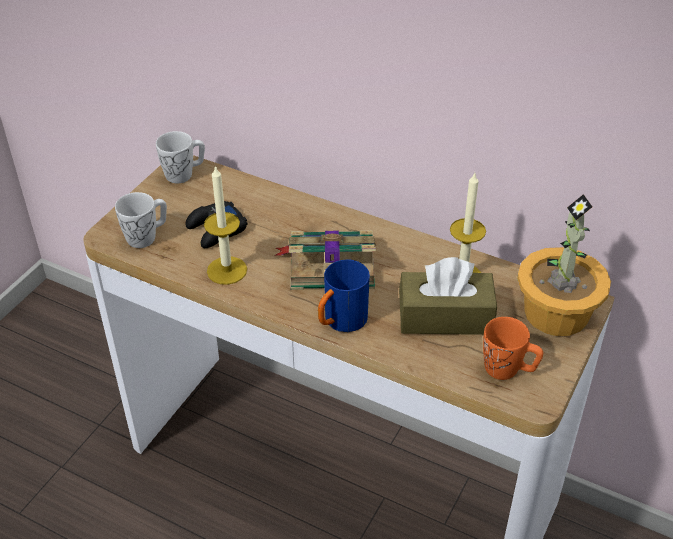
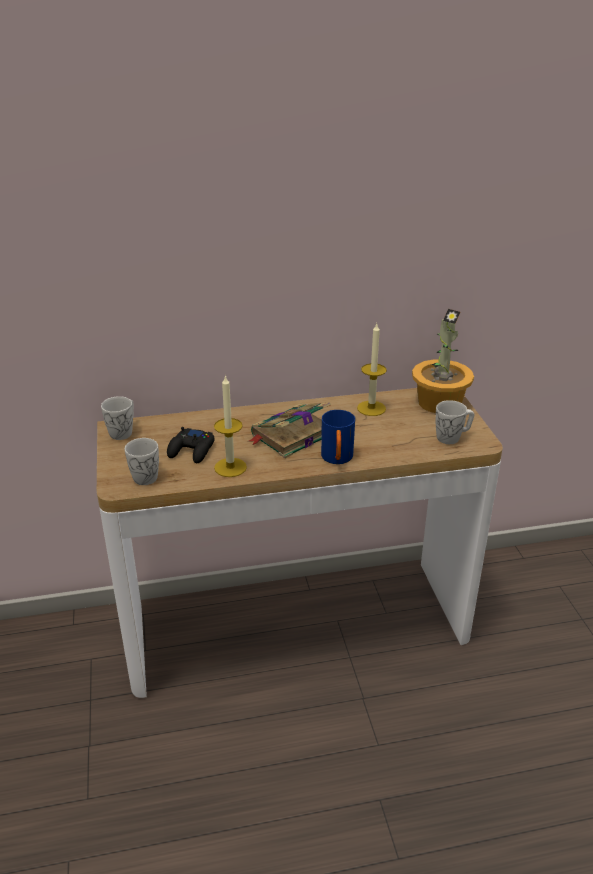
camera: 40 degrees left, 10 degrees down
(445, 317) = (389, 430): brown tissue box -> none
(508, 370) = (452, 437): orange mug -> white mug

